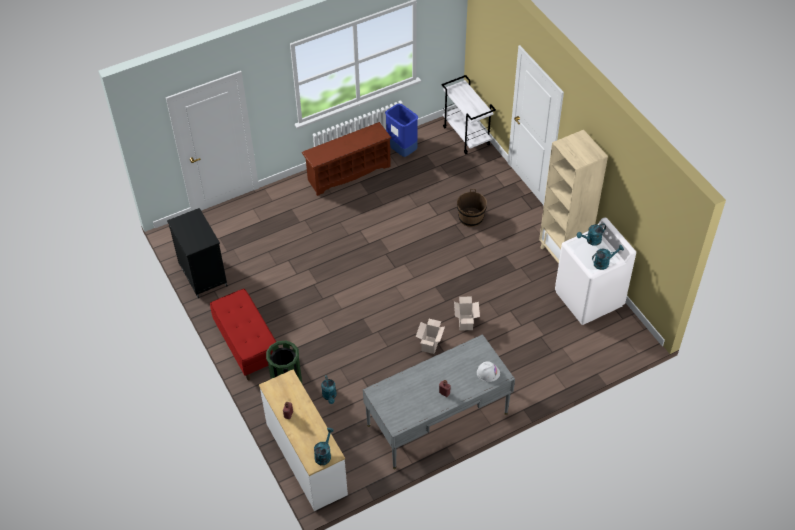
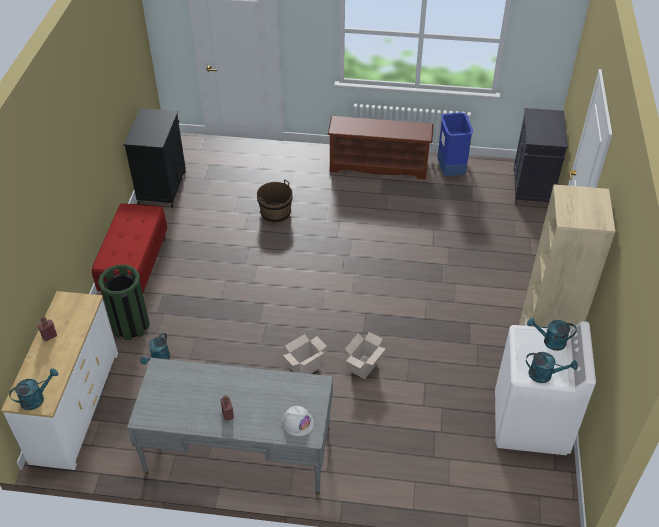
camera: 35 degrees right, 5 degrees down
(466, 136) = (532, 188): white cart -> black cabinet
(471, 217) = (466, 266): brown bucket -> brown bucket (275, 213)

